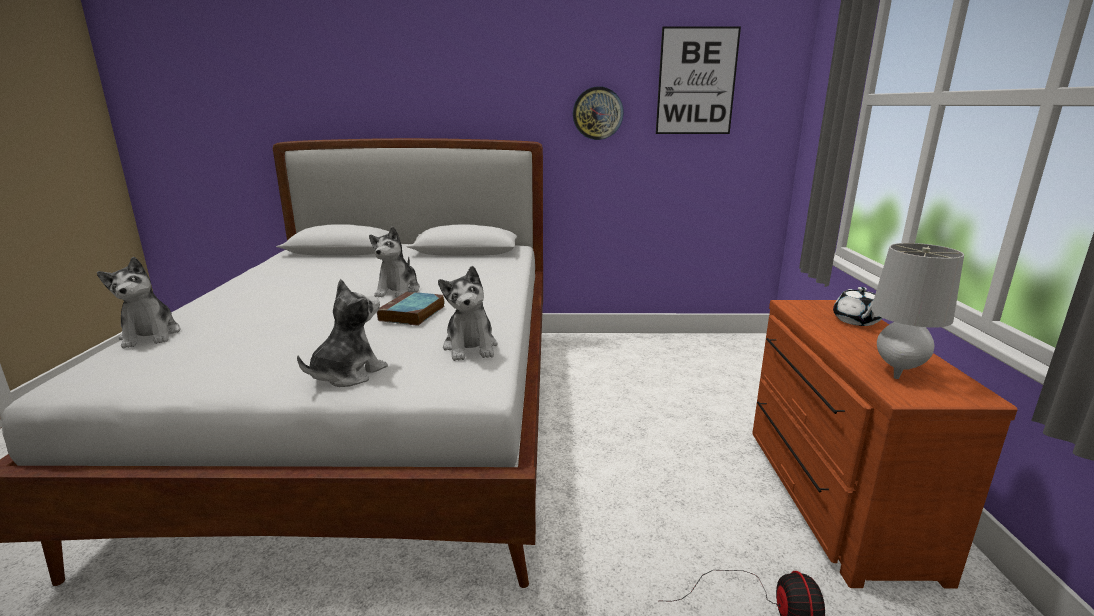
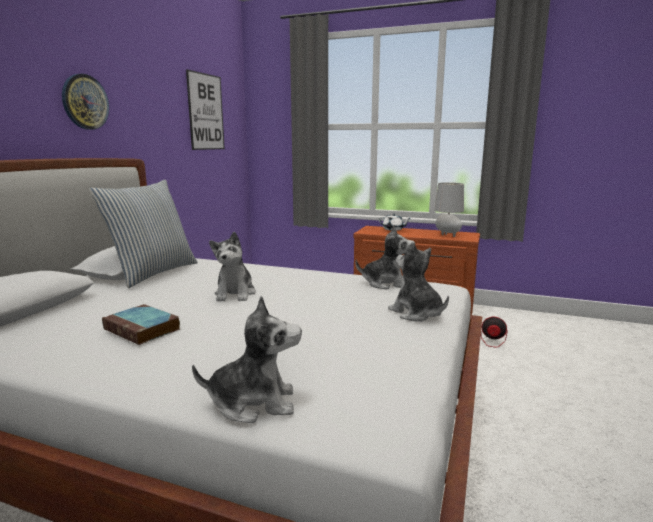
camera: 70 degrees left, 5 degrees down
(398, 290) = (235, 294): plush toy -> plush toy turned 60 degrees clockwise
(412, 314) = (307, 292): book -> book (143, 329)
(454, 257) = (153, 273): none -> pillow
(597, 113) = (159, 133): wall clock -> wall clock (85, 102)

